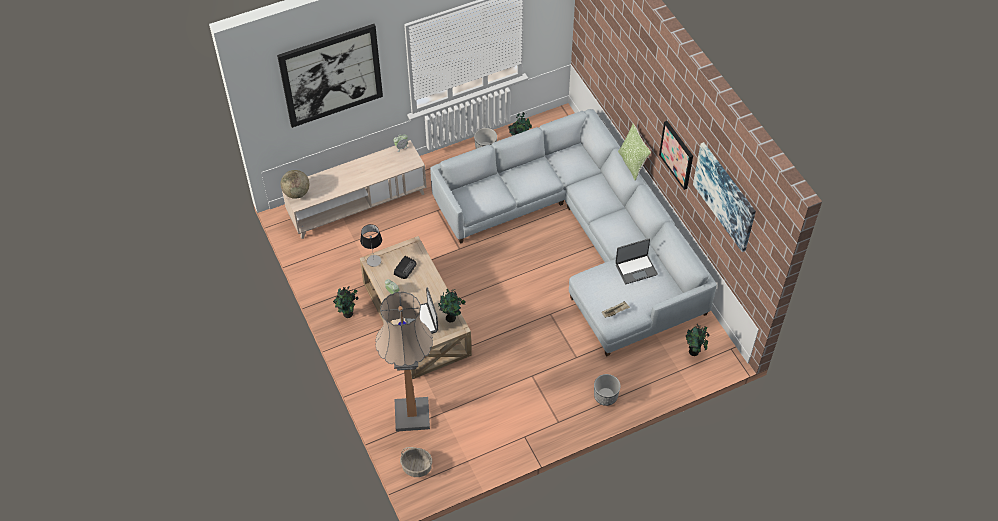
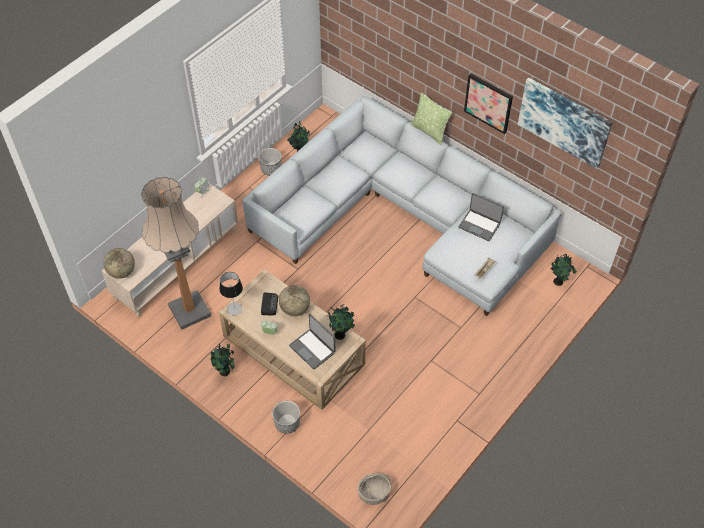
camera: 25 degrees left, 0 degrees up
(331, 75) = (126, 137): picture -> none
(412, 415) = (341, 444): floor lamp -> floor lamp (189, 311)
(425, 280) = (295, 309): none -> globe
(605, 396) = (507, 352): planter -> planter (287, 423)
(636, 269) = (479, 225): laptop -> laptop turned 75 degrees clockwise

